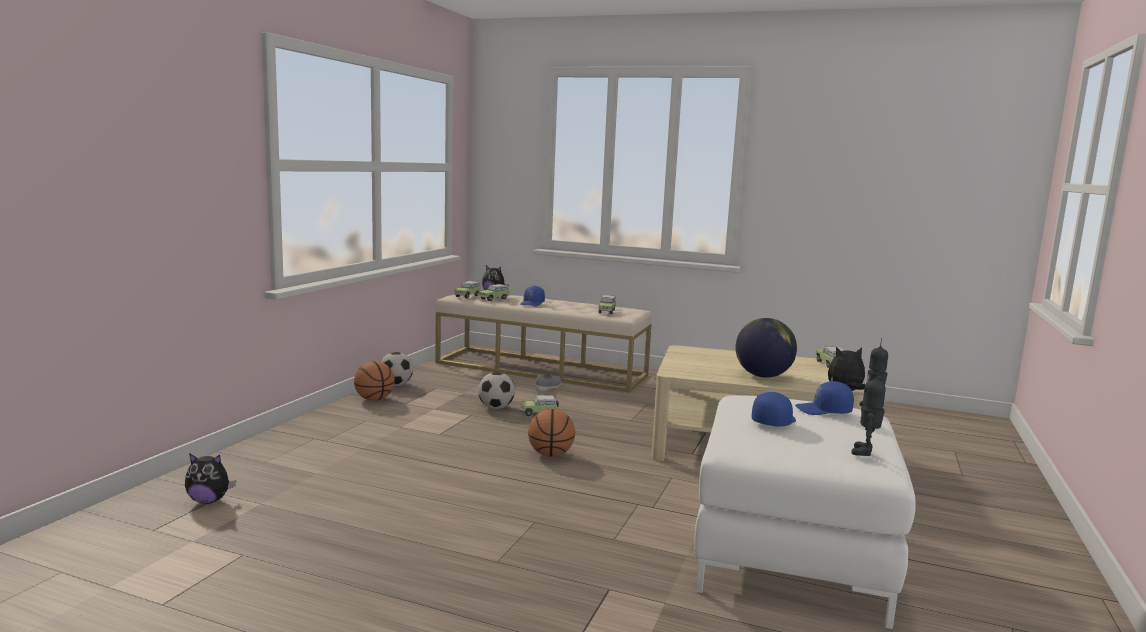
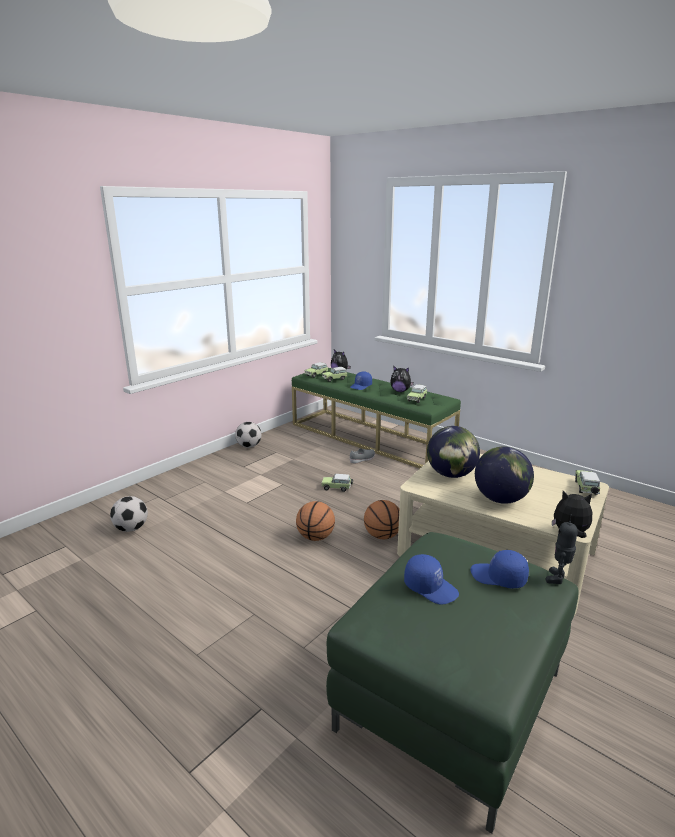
camera: 20 degrees right, 10 degrees up
(209, 501) = (52, 551): plush toy -> plush toy (400, 391)
(374, 399) = (224, 460): basketball -> basketball (382, 536)
(496, 407) = (307, 478): football -> football (131, 528)
(541, 369) = (370, 437): beige bench -> green bench
(698, 363) = (451, 474): none -> globe
(773, 421) = (431, 587): blue cap -> blue cap turned 75 degrees clockwise
(791, 553) = (451, 700): white ottoman -> green ottoman
(865, 452) = (490, 656): toy robot -> none

